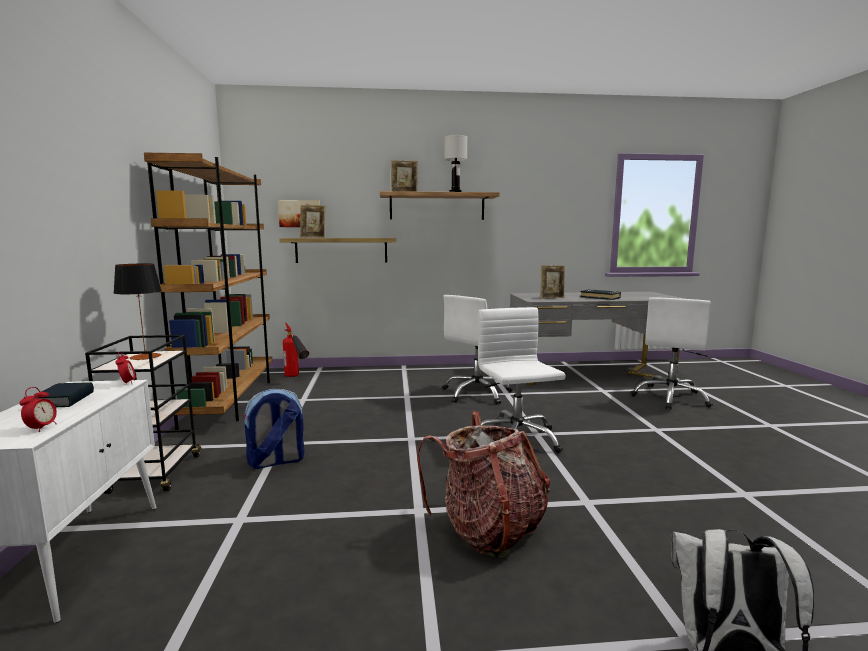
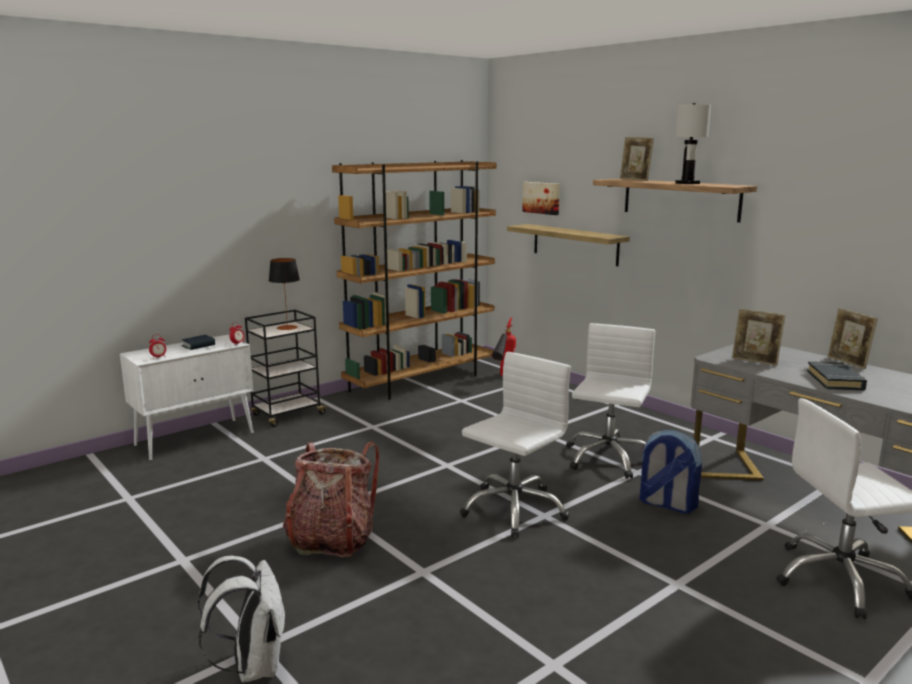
camera: 55 degrees right, 5 degrees up
(276, 461) = (344, 437): backpack -> backpack (666, 504)
(313, 237) = (539, 228): picture frame -> picture frame (847, 363)
(477, 393) = (607, 458): white office chair -> white office chair turned 105 degrees clockwise

